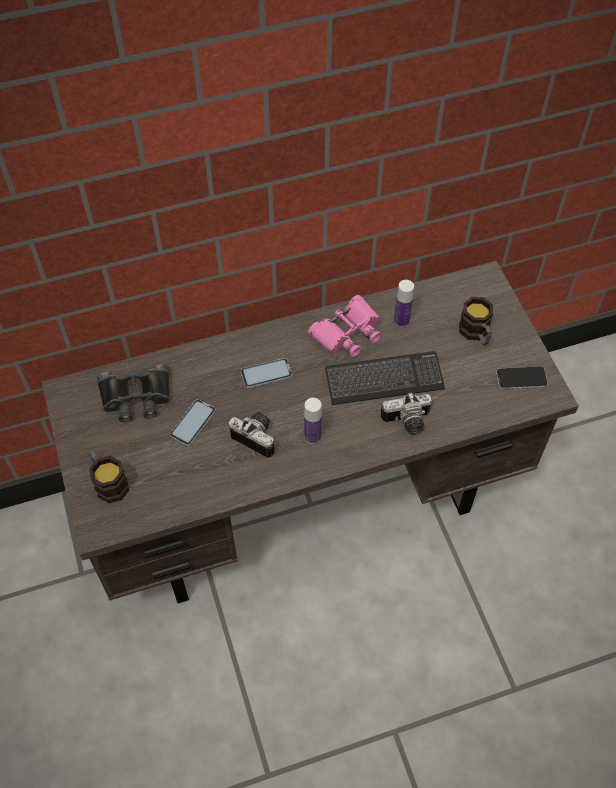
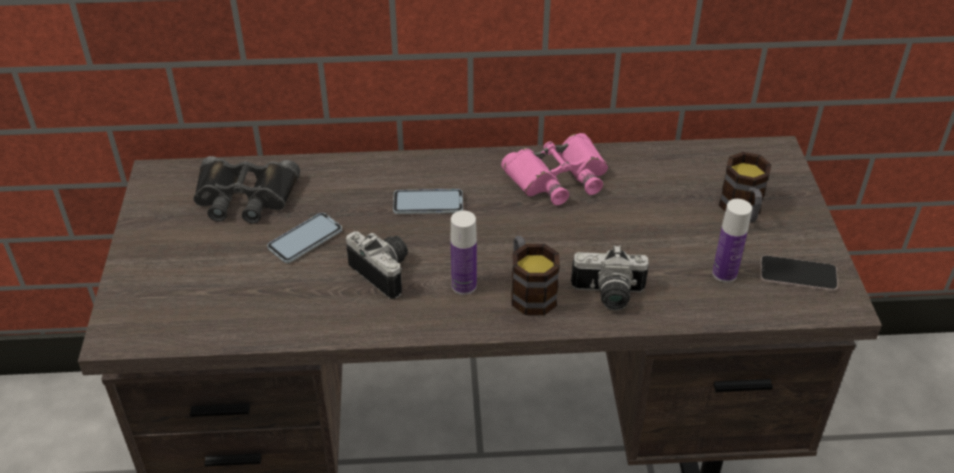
camera: 15 degrees right, 15 degrees down
(108, 482) = (160, 284): mug -> mug (529, 291)
(384, 379) = (591, 239): keyboard -> none
(401, 321) = (638, 178): bottle -> bottle (724, 273)

